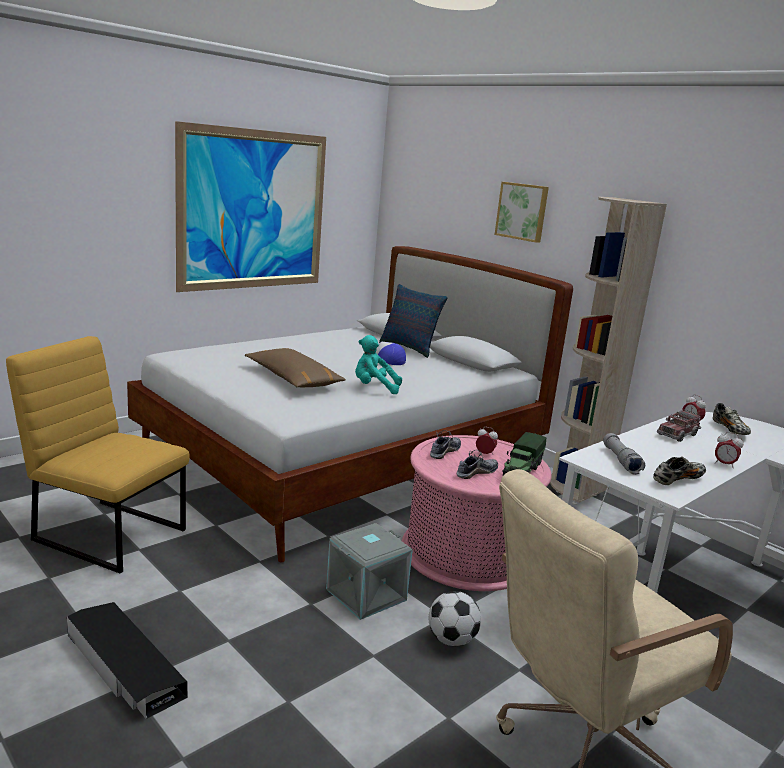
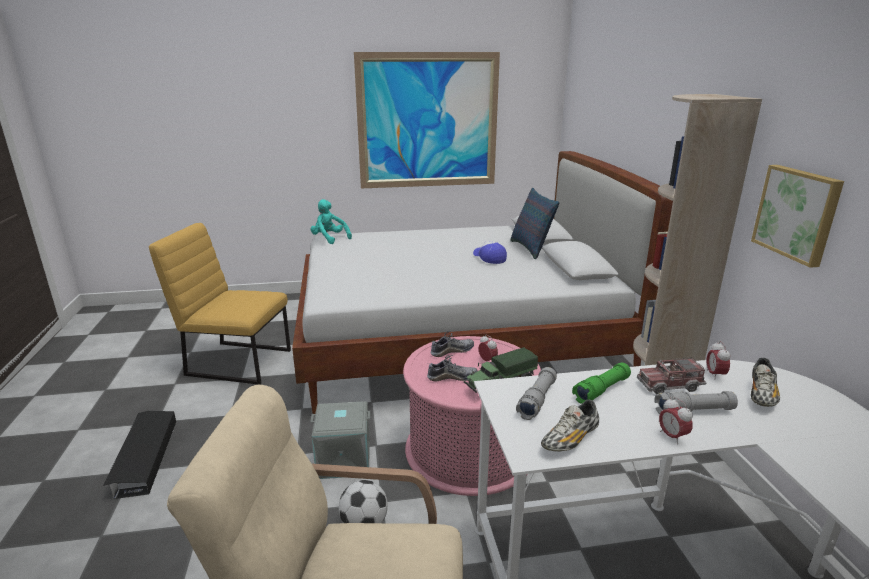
camera: 35 degrees right, 5 degrees up
(107, 533) = (237, 361): yellow chair -> yellow chair turned 45 degrees counterclockwise
(293, 379) = (383, 266): brown pillow -> none
(374, 388) = (438, 282): turquoise plush toy -> turquoise plush toy (329, 239)
(522, 211) = (649, 114): picture -> picture (797, 213)
(647, 445) = (601, 390): none -> green flashlight
(678, 480) = (570, 439): shoe -> shoe turned 135 degrees clockwise
(712, 447) = (694, 411): none -> grey flashlight

